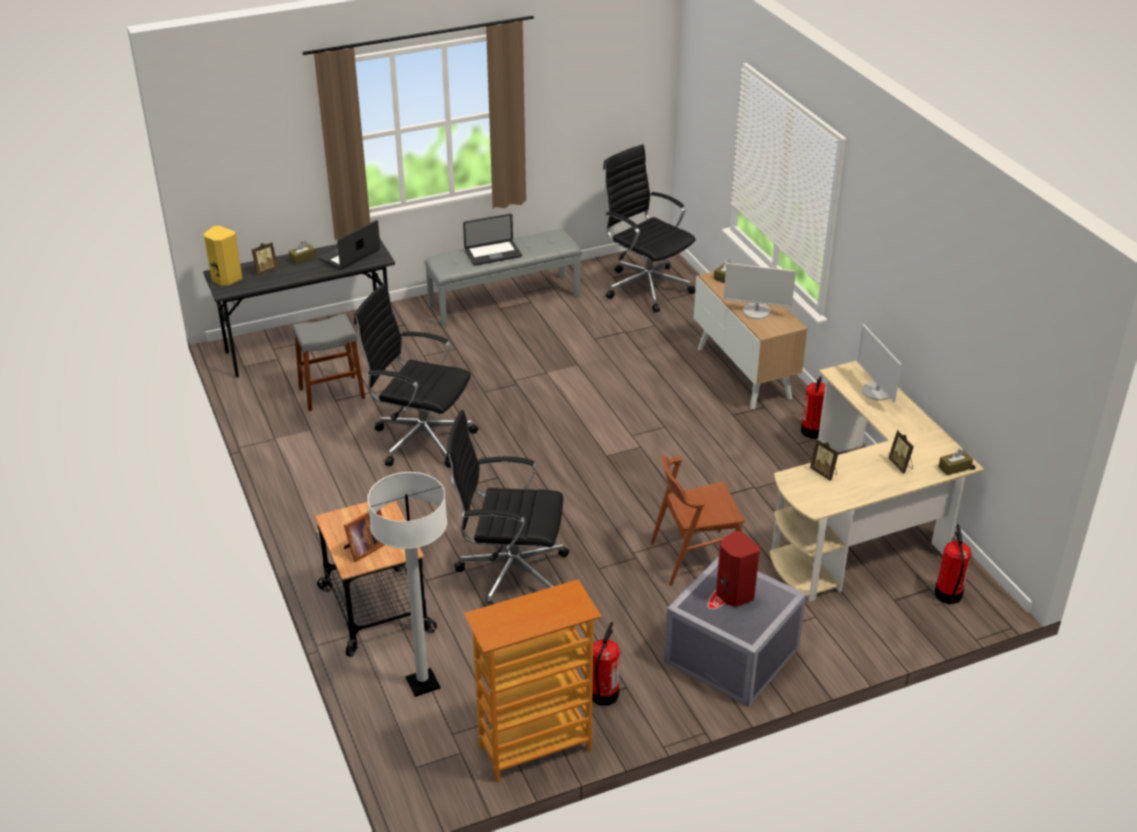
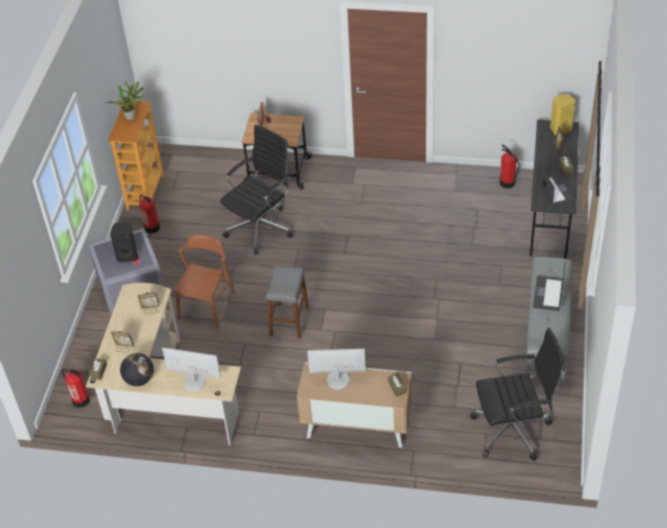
camera: 125 degrees right, 10 degrees up
(331, 393) = (486, 210): grey stool -> grey stool (289, 321)
(420, 439) = (408, 233): black office chair -> none
(423, 683) = (216, 171): white floor lamp -> none
(521, 616) = (132, 117): none -> potted plant
(733, 595) = (128, 255): red speaker -> black speaker
(756, 311) = (338, 380): monitor -> monitor turned 45 degrees clockwise
(812, 431) = (264, 427): fire extinguisher -> fire extinguisher (507, 183)
(923, 432) = (139, 379): none -> globe

